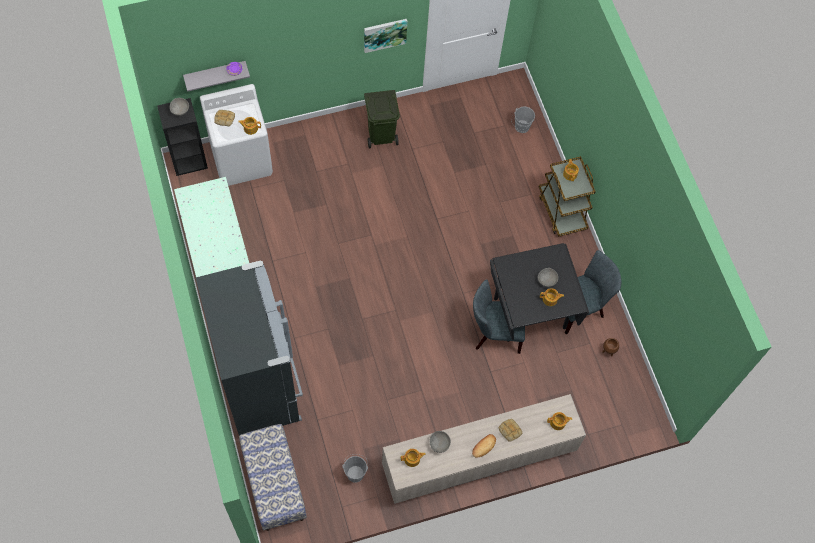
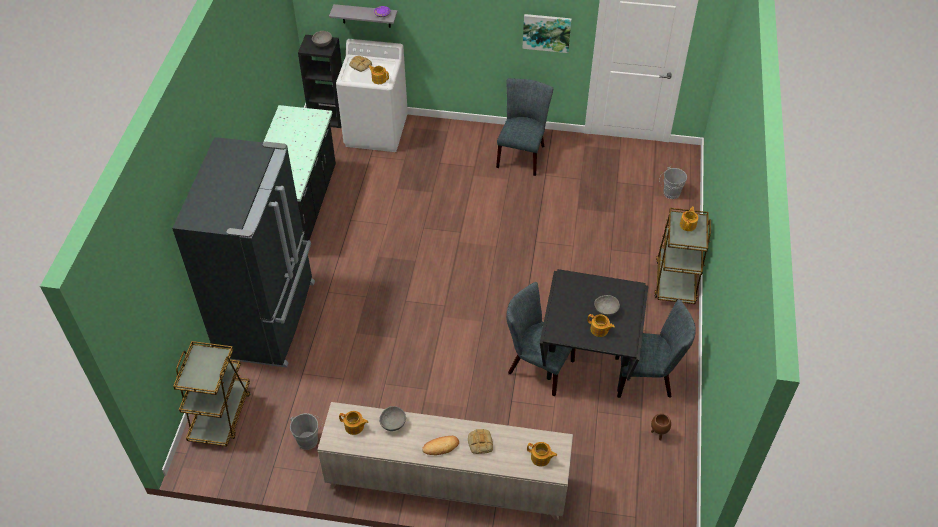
camera: 30 degrees right, 15 degrees down
(274, 484) = (220, 415): bench -> brown cart
(381, 134) = (522, 154): green trash can -> grey chair

